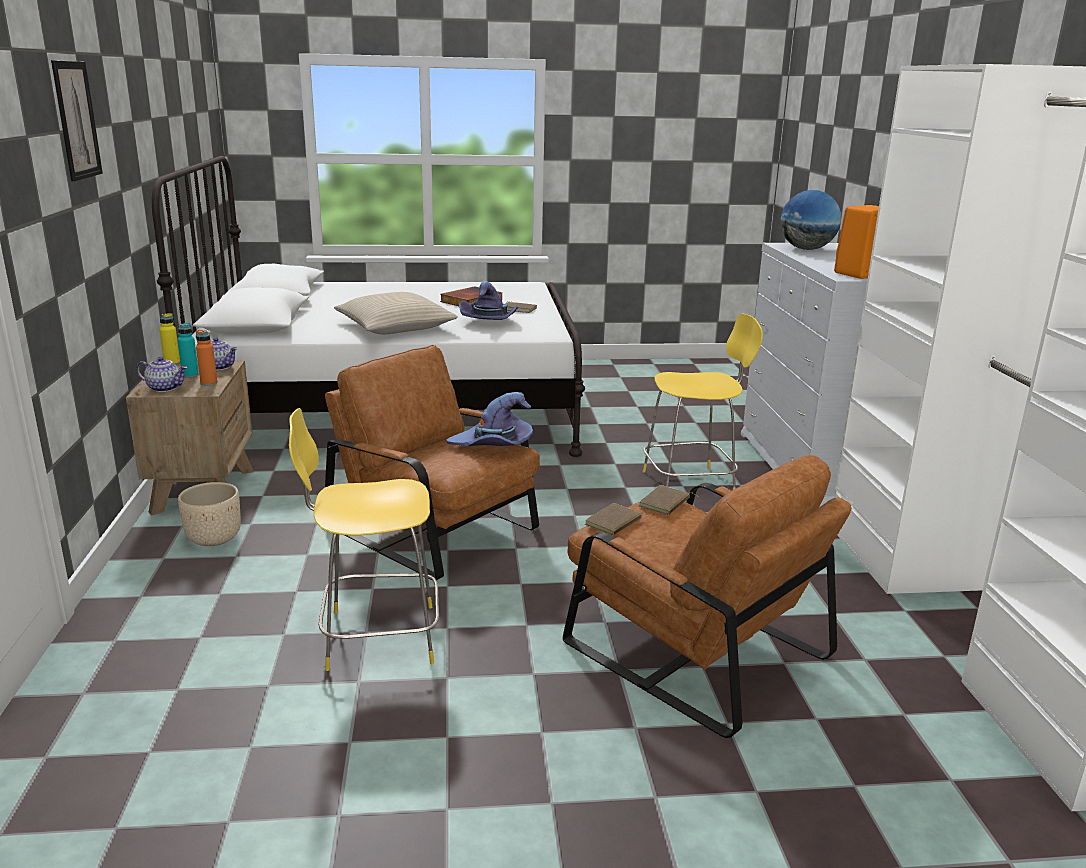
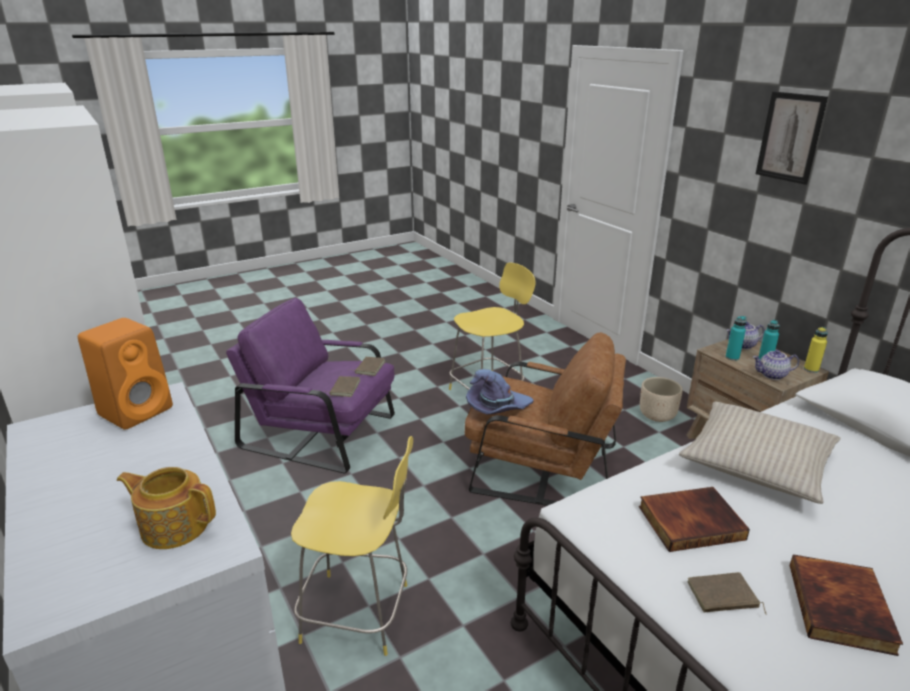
camera: 155 degrees right, 5 degrees up
(209, 383) = (732, 357): orange bottle -> turquoise bottle
(489, 322) = (690, 521): purple hat -> book
(691, 484) = (360, 613): yellow chair -> yellow chair turned 135 degrees counterclockwise
(691, 647) = (322, 431): brown armchair -> purple armchair
(806, 249) = (174, 525): globe -> teapot

